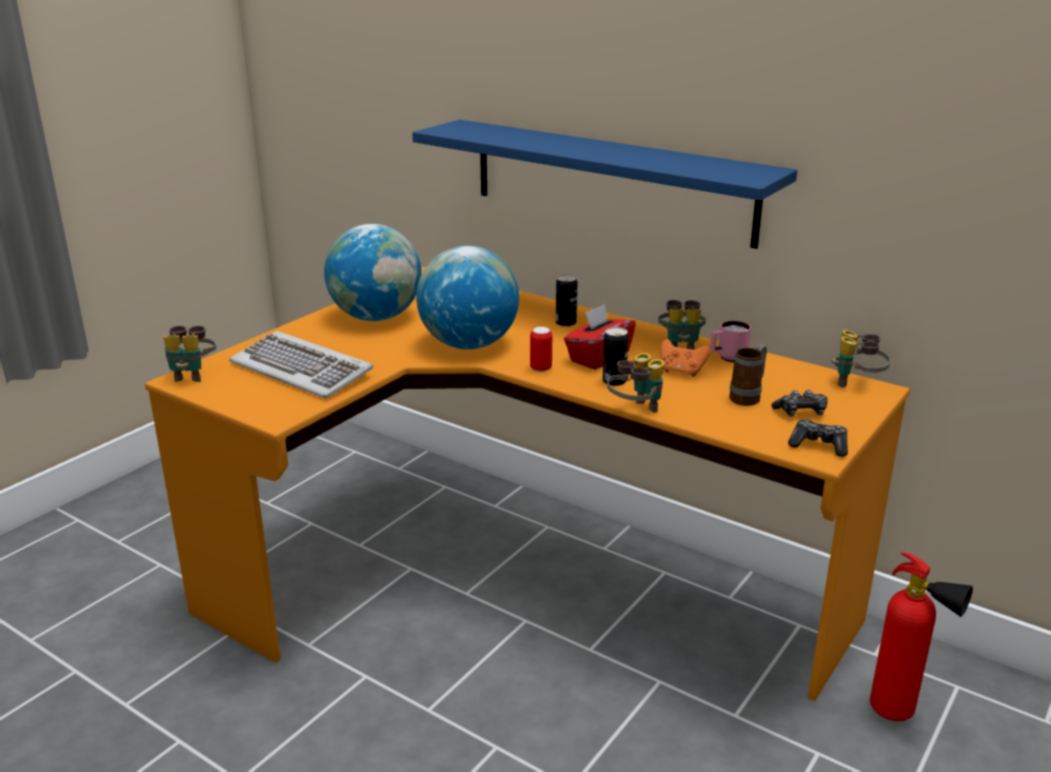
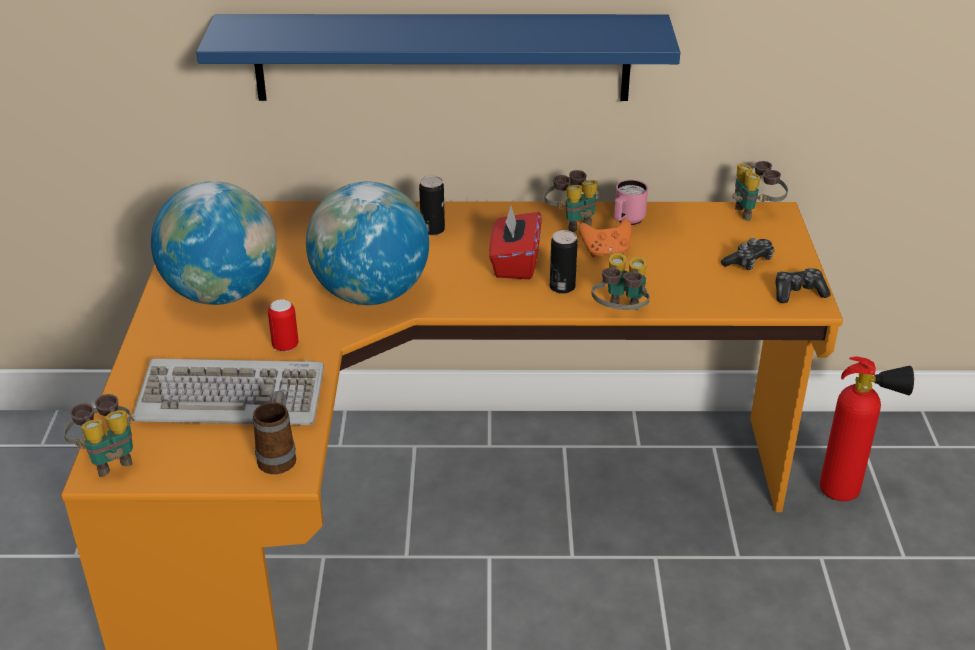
camera: 35 degrees left, 10 degrees up
(540, 369) = (478, 298): can -> can (285, 346)
(748, 397) = (691, 261): mug -> mug (279, 456)

